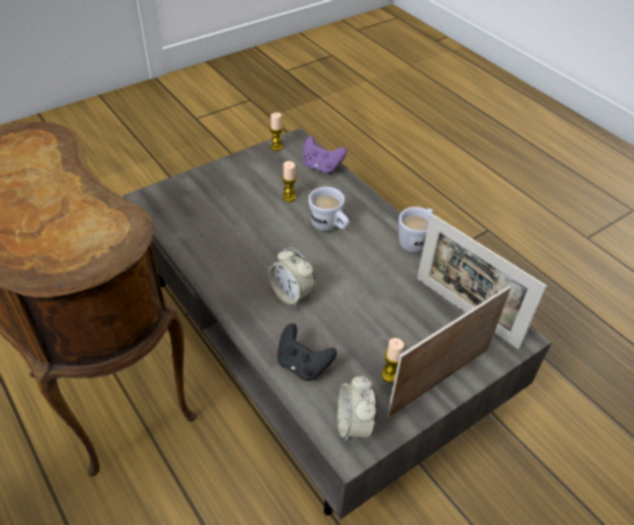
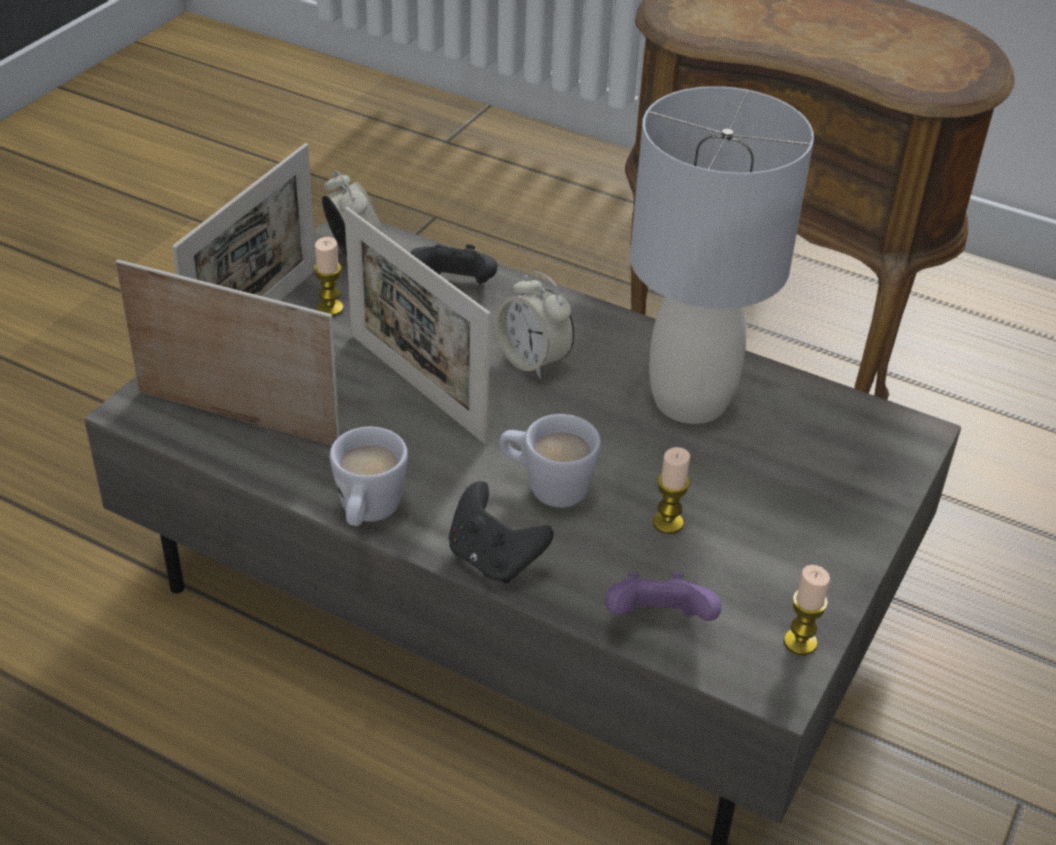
camera: 155 degrees right, 5 degrees down
(229, 245) = (691, 400): none -> grey table lamp
(291, 294) = (533, 360): alarm clock -> alarm clock turned 150 degrees counterclockwise
(363, 299) = (416, 387): none -> picture frame
(370, 206) = (494, 559): none -> black game controller

